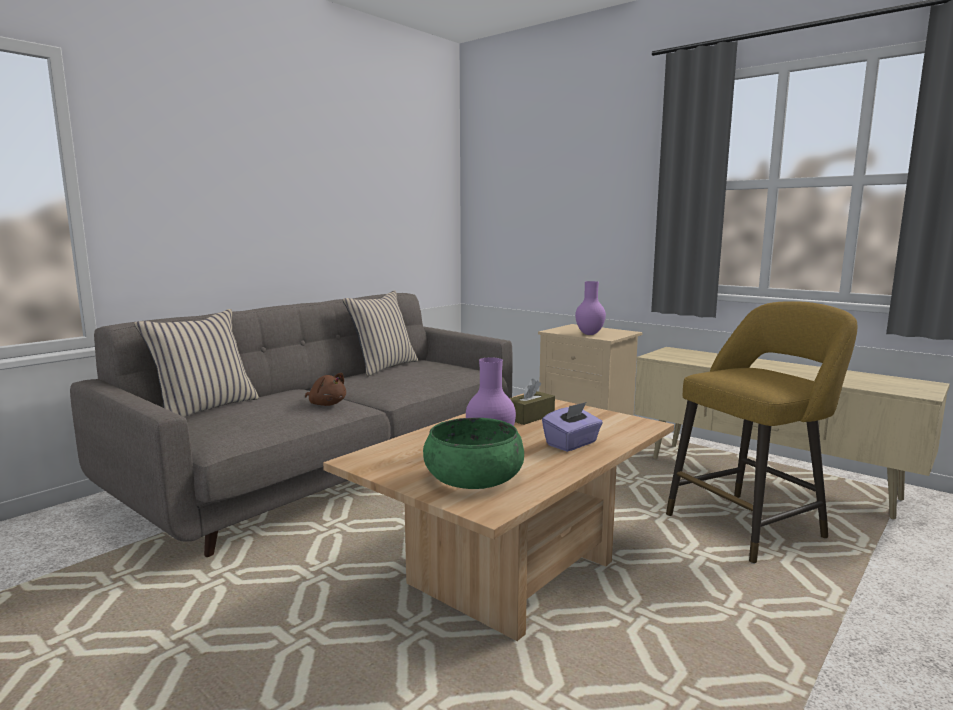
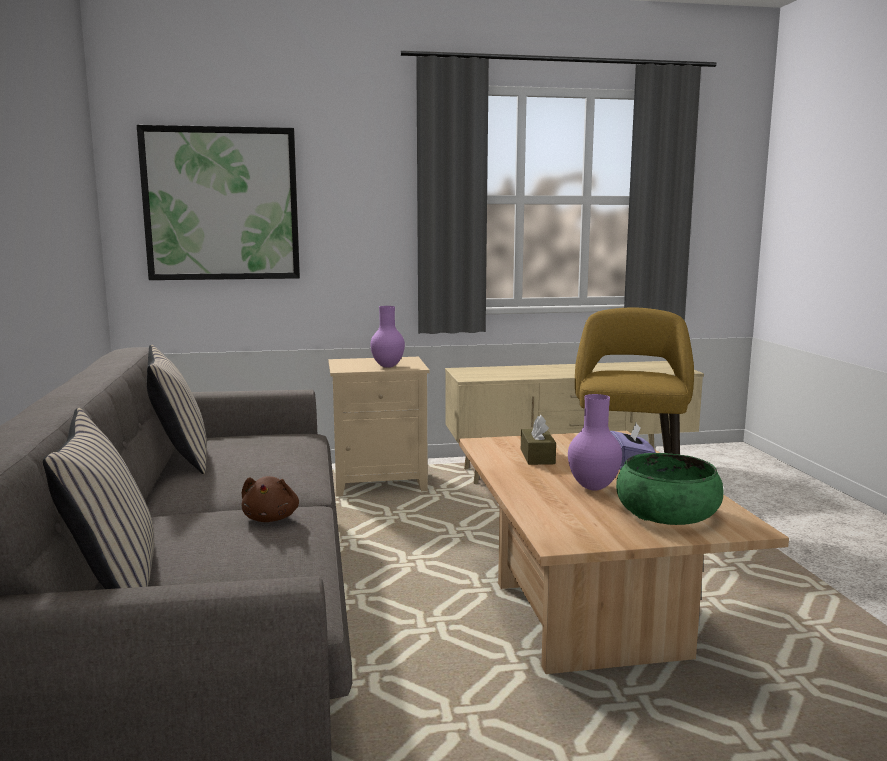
camera: 50 degrees left, 0 degrees up
(326, 404) = (271, 518): brown plush toy -> brown plush toy turned 105 degrees clockwise
(525, 197) = (221, 204): none -> picture

